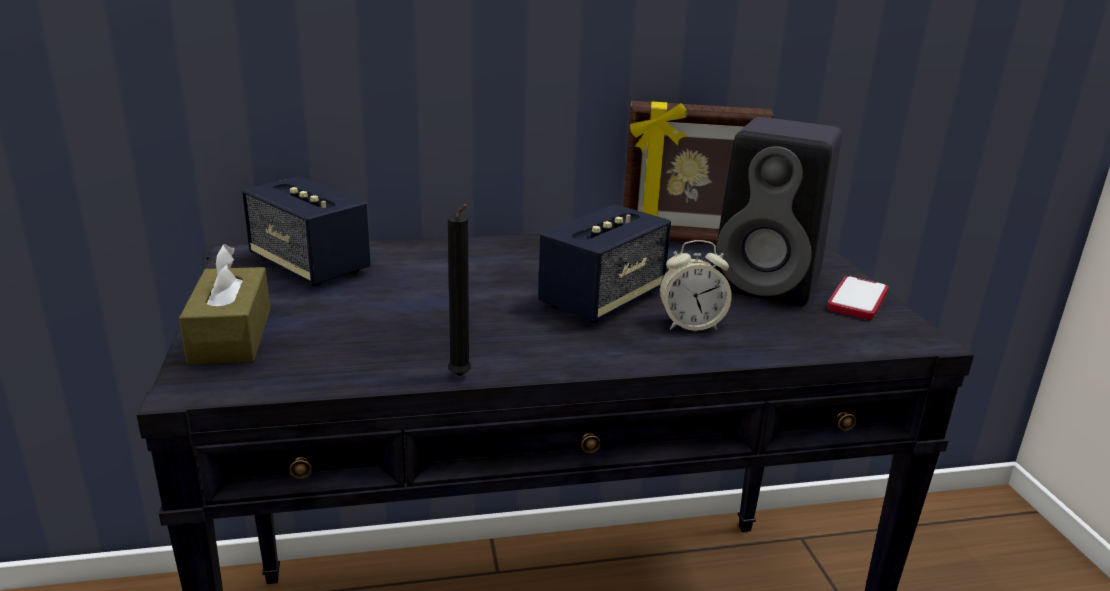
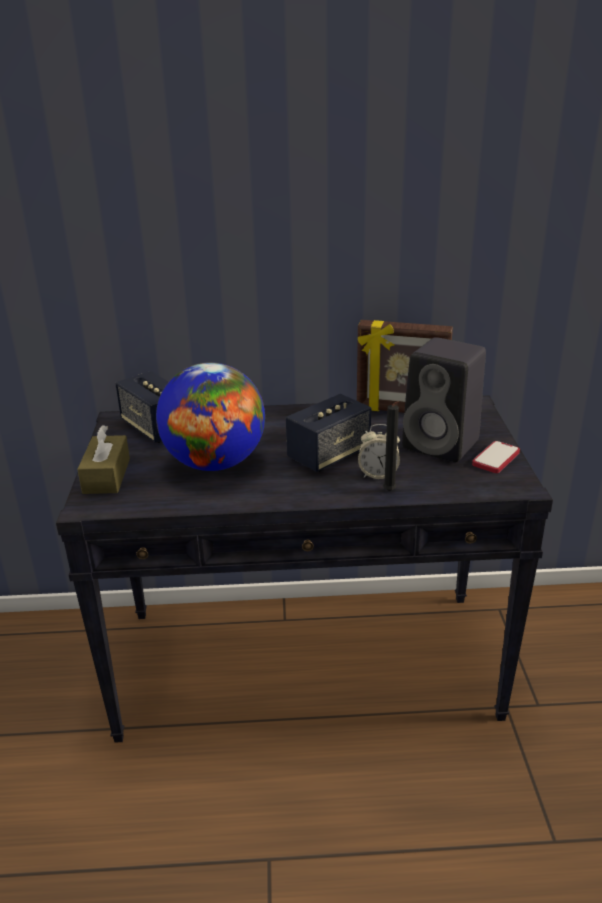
camera: 10 degrees right, 5 degrees up
(419, 313) = (215, 463): none -> globe
(461, 378) = (230, 506): black candle -> black candle (390, 492)

